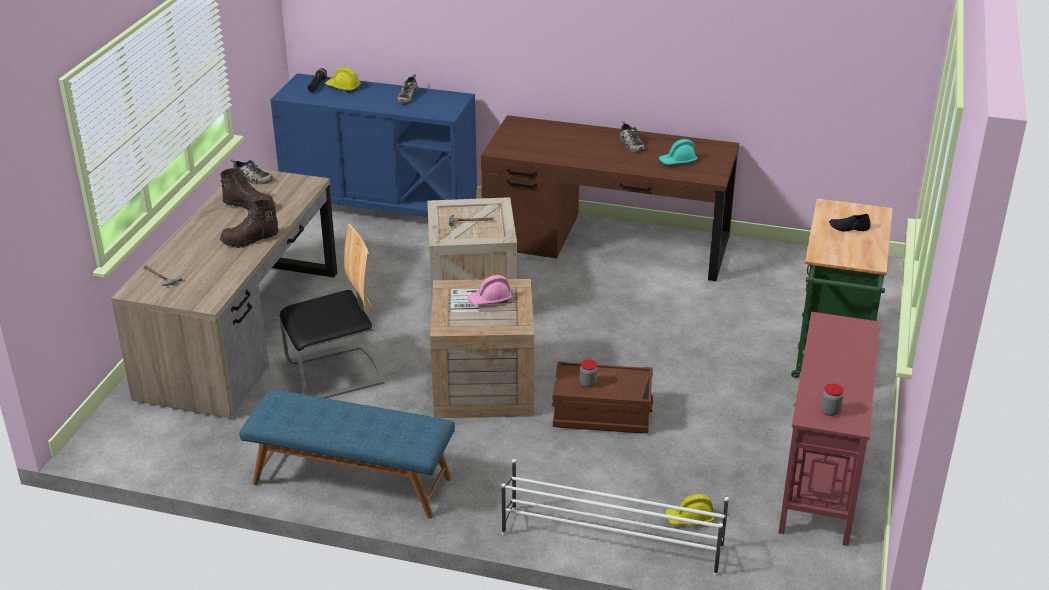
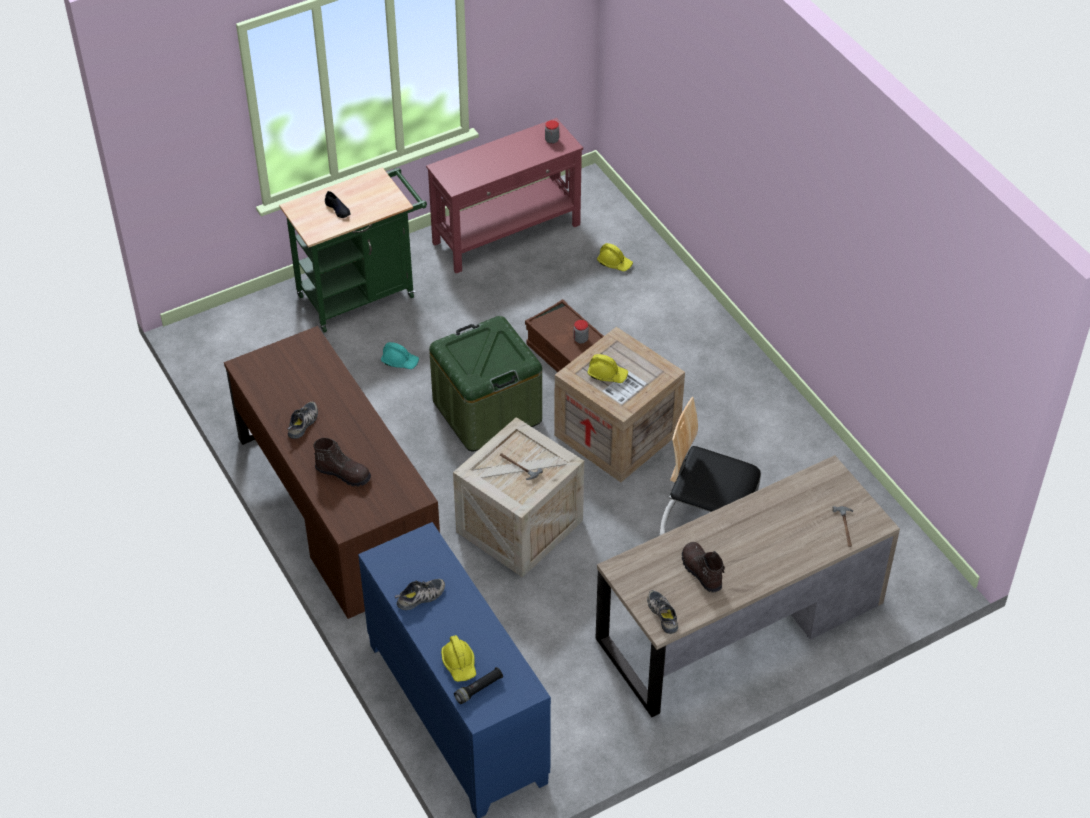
camera: 135 degrees left, 15 degrees up
(250, 240) = (739, 524): brown boot -> brown boot (343, 473)
(351, 481) = (784, 421): blue bench -> none
(490, 300) = (607, 374): pink hard hat -> yellow hard hat
(603, 342) = (487, 411): none -> green storage box
(611, 540) = (674, 281): white shoe rack -> none
(678, 161) = (304, 375): turquoise hard hat -> turquoise hard hat (400, 361)

